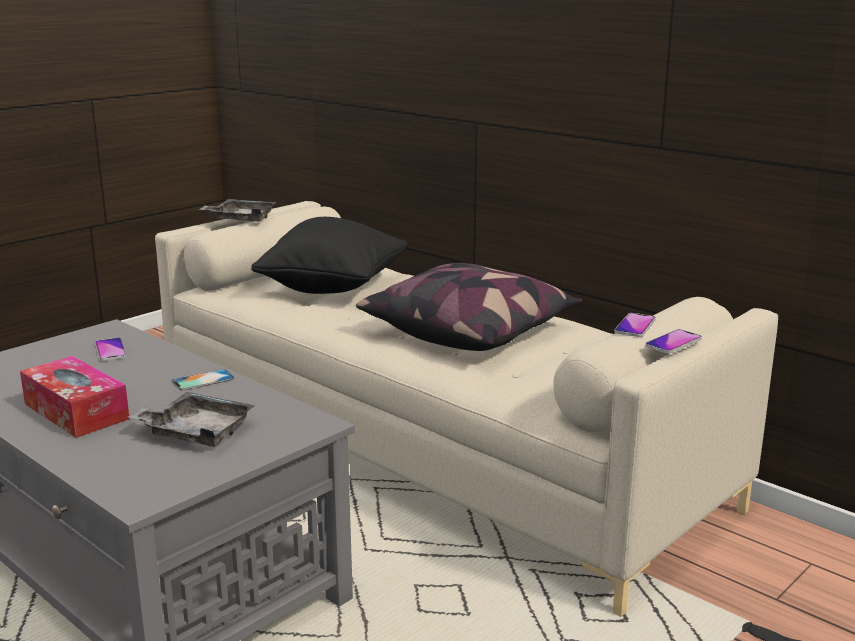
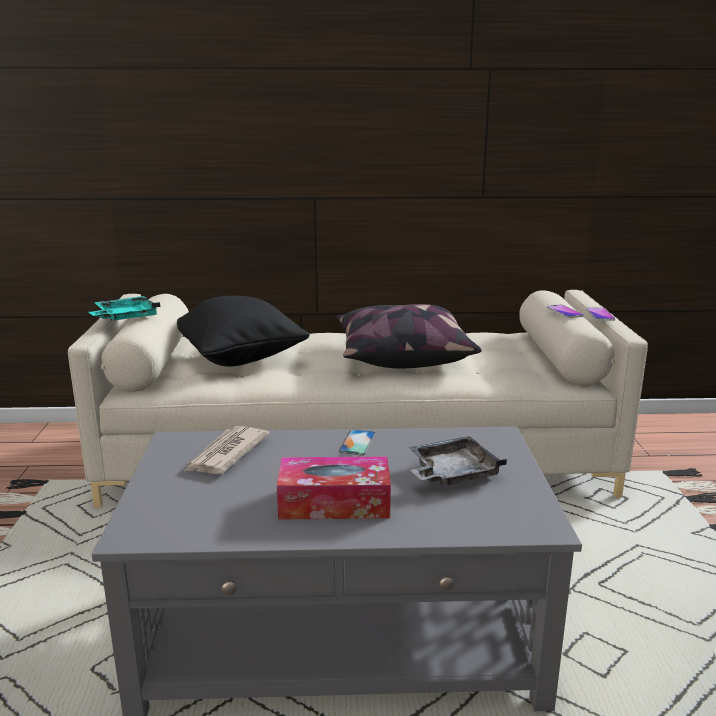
camera: 45 degrees left, 0 degrees up
(110, 350) = (226, 454): phone -> newspaper
(241, 219) = (125, 317): grey tray -> turquoise tray

